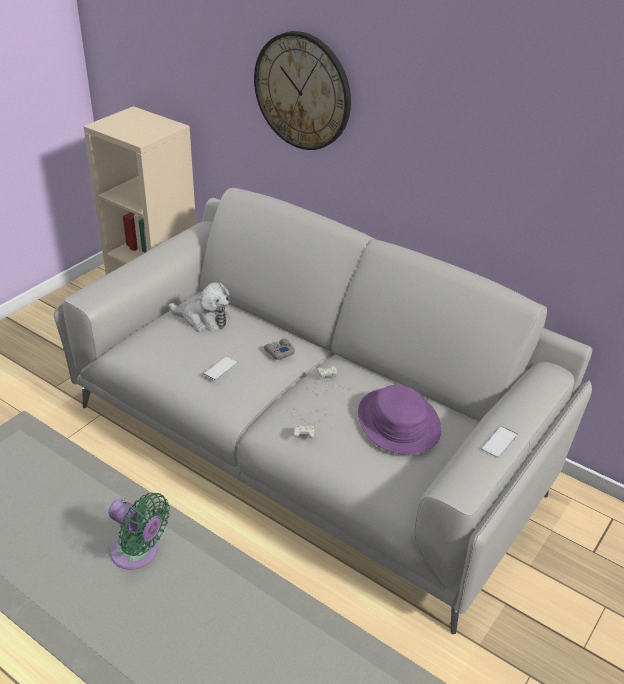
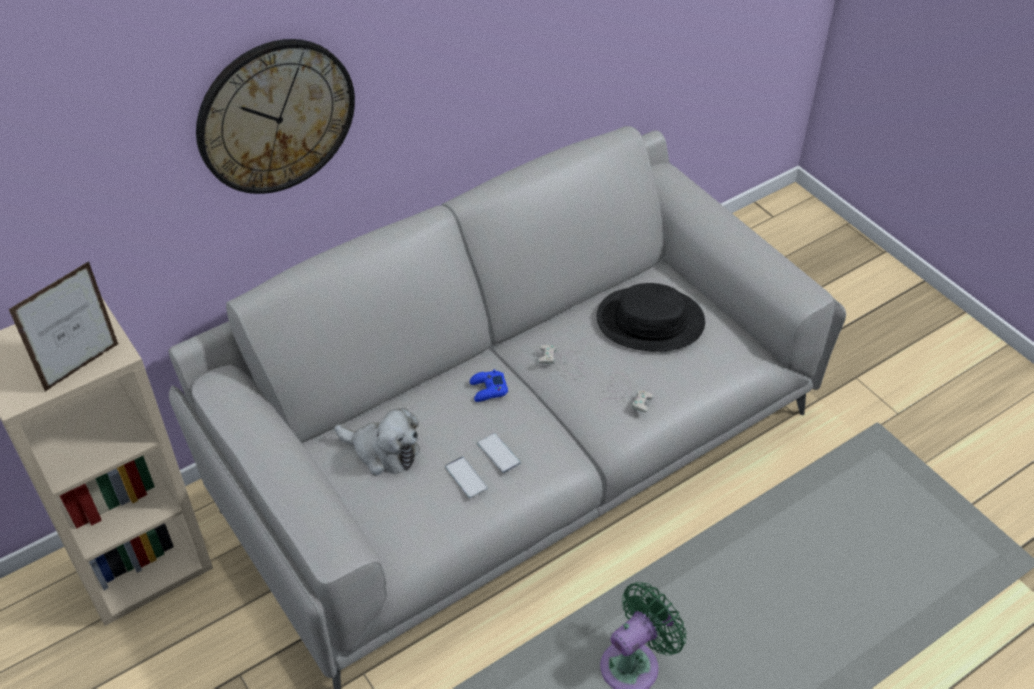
camera: 70 degrees left, 10 degrees up
(127, 134) = (82, 367): none -> picture frame
(203, 320) = (383, 451): plush toy -> plush toy turned 75 degrees clockwise
(279, 352) = (488, 389): grey game controller -> blue game controller
(398, 422) = (650, 321): purple hat -> black hat
(499, 442) = (753, 244): phone -> phone (466, 477)

